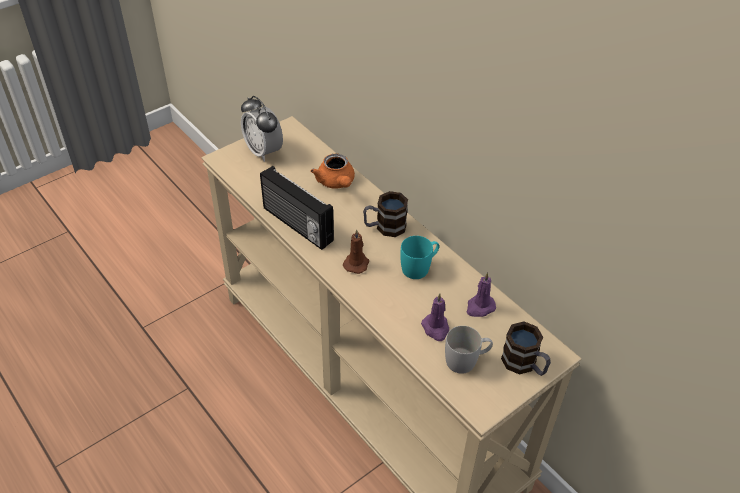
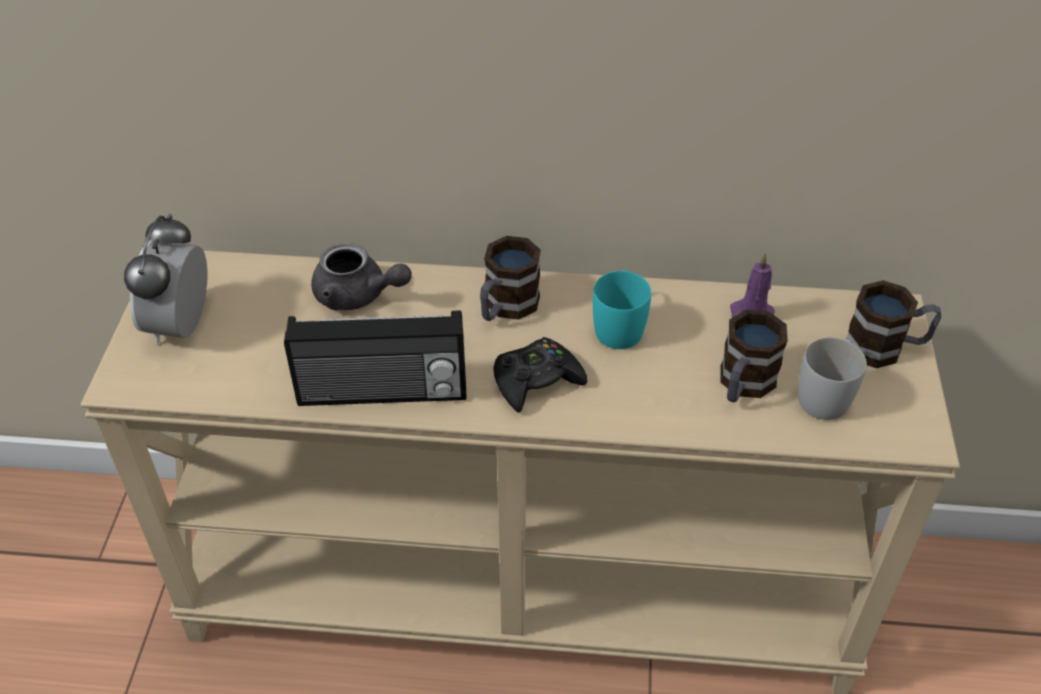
camera: 45 degrees left, 0 degrees up
(263, 151) = (181, 326): alarm clock -> alarm clock turned 90 degrees clockwise
(336, 183) = (358, 296): orange teapot -> grey teapot
(356, 263) = (536, 381): brown candle -> black game controller
(436, 328) = (743, 385): purple candle -> mug

